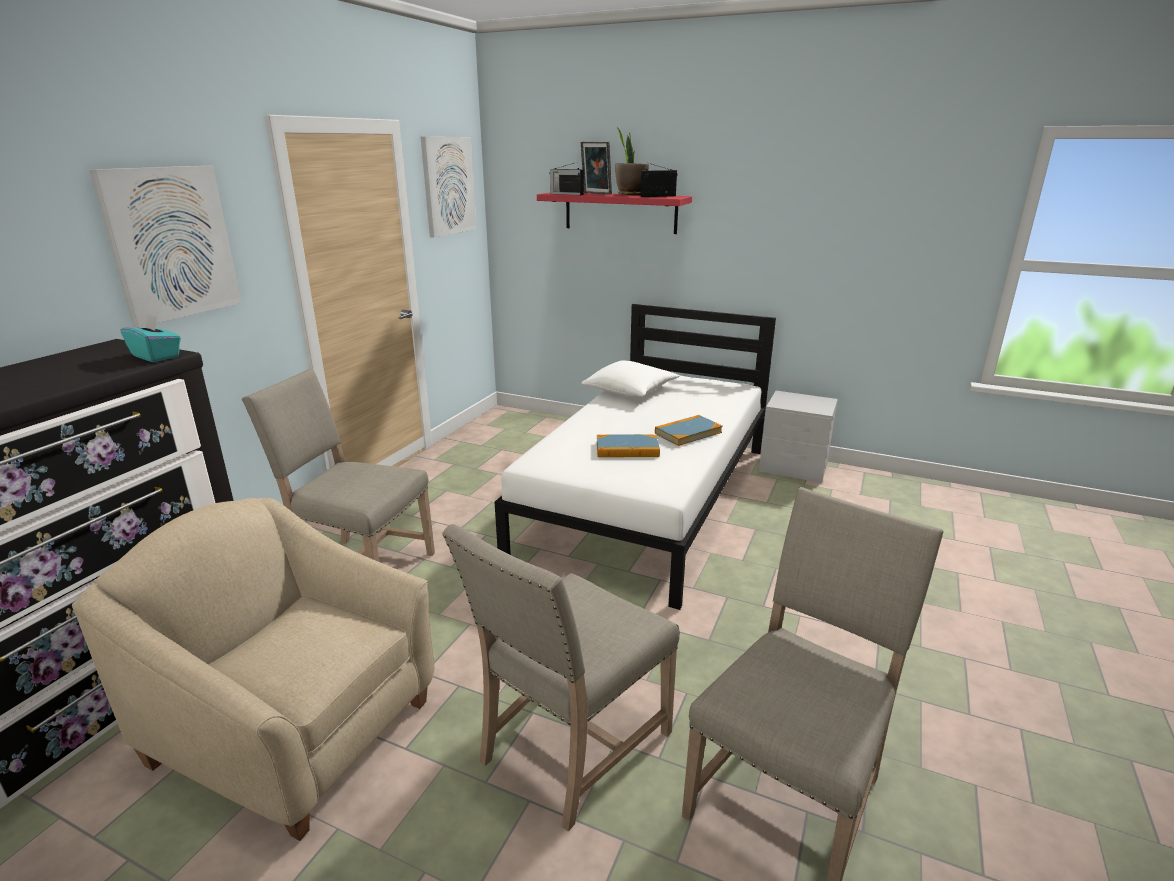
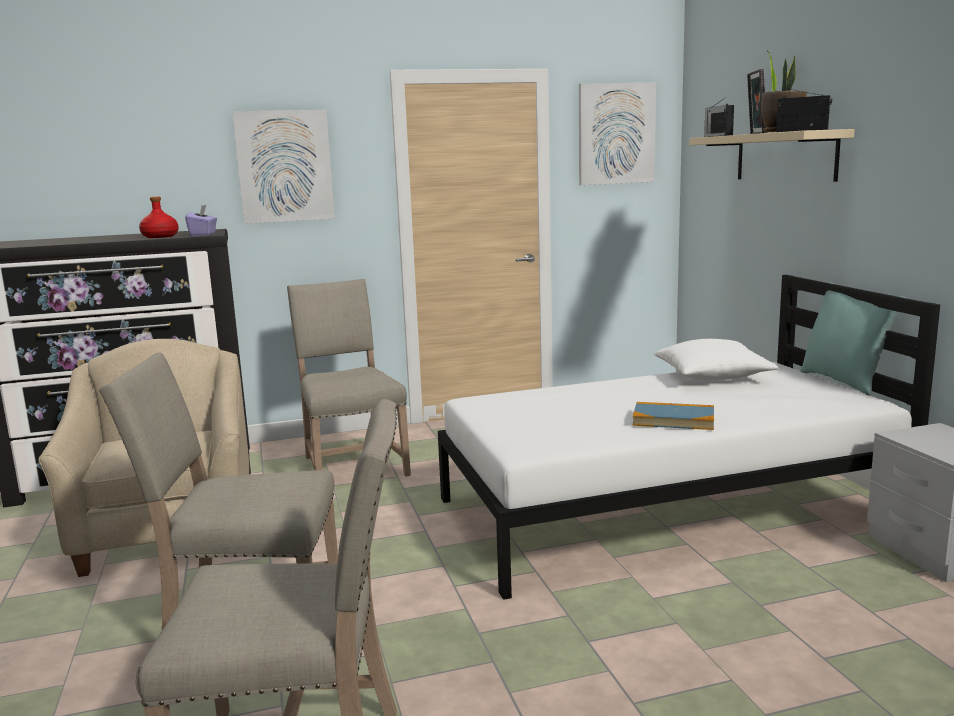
camera: 50 degrees right, 10 degrees down
(92, 372) = (159, 236): none -> red bottle
(156, 356) = (203, 234): turquoise tissue box -> purple tissue box
(620, 212) = (785, 156): red shelf -> beige shelf
(627, 449) = (578, 414): book -> none
(701, 375) = (844, 382): none -> turquoise pillow

